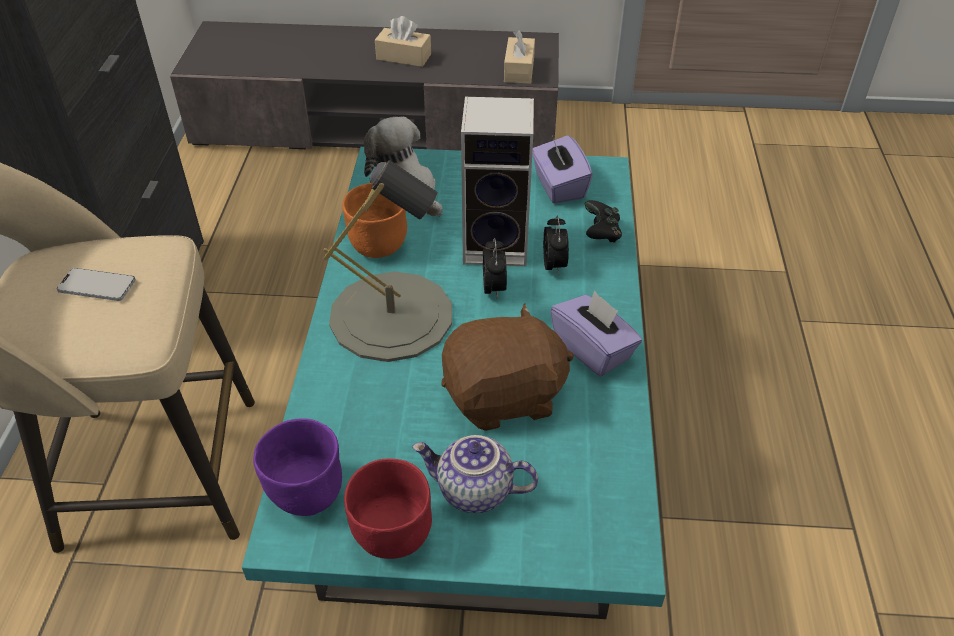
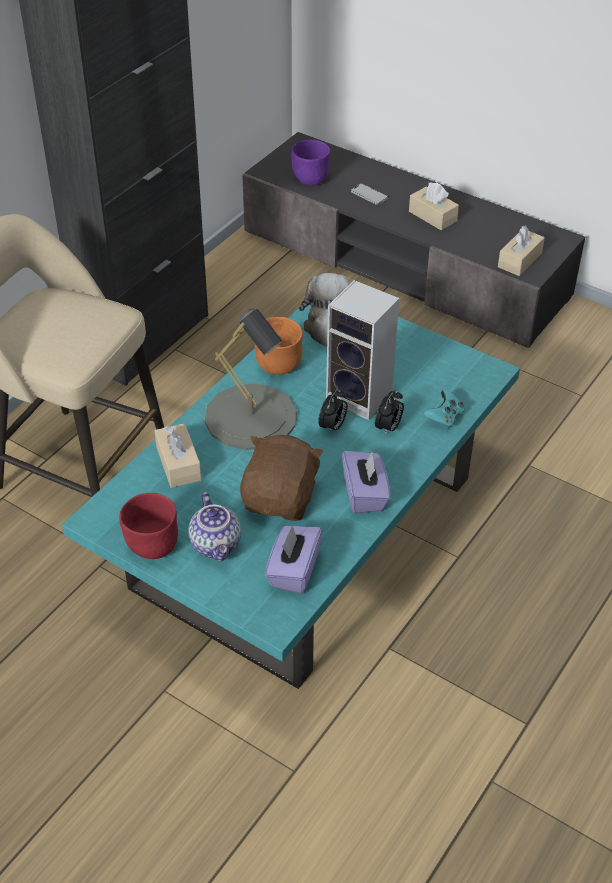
camera: 30 degrees right, 0 degrees up
(97, 286) = (67, 324): phone -> phone (369, 195)
(305, 495) = (121, 502): purple bowl -> purple bowl (310, 180)
(345, 410) = (178, 464): none -> beige tissue box
(474, 492) = (217, 544): teapot -> teapot turned 150 degrees counterclockwise
(504, 397) = (281, 498): brown plush toy -> brown plush toy turned 90 degrees counterclockwise
(558, 186) = (443, 370): purple tissue box -> purple tissue box (293, 571)
(601, 233) = (444, 418): black game controller -> turquoise game controller

